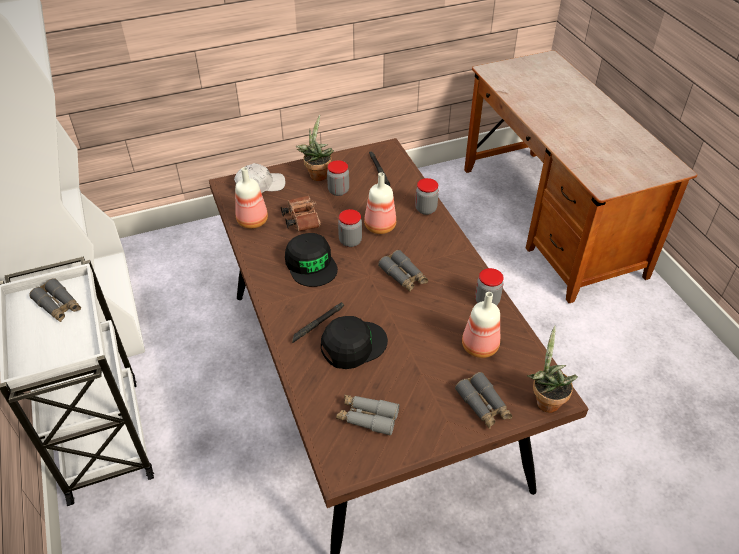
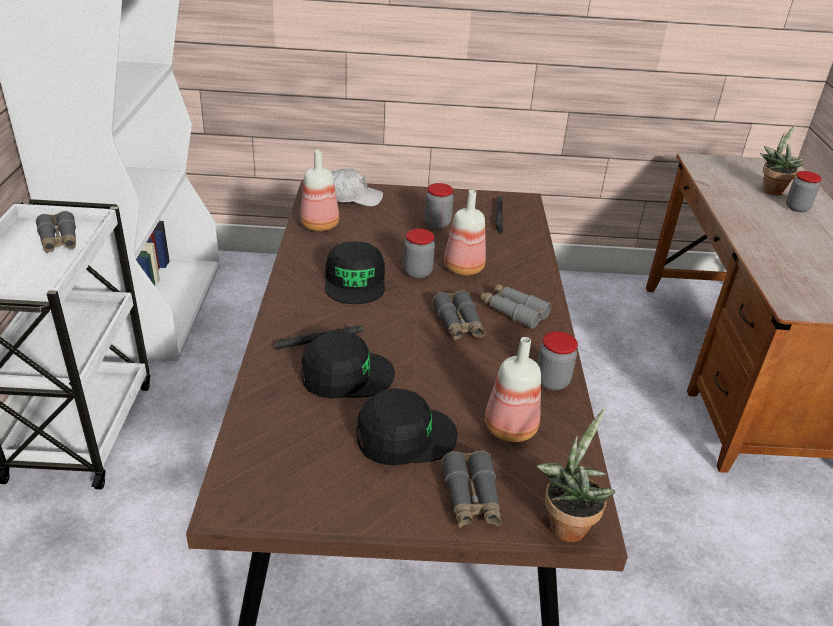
camera: 20 degrees right, 10 degrees down
(301, 219) = (375, 238): brown binoculars -> none
(317, 174) = (424, 203): potted plant -> potted plant (771, 189)
(367, 417) = (307, 458): grey binoculars -> grey binoculars (513, 311)
(418, 377) = (404, 435): none -> black cap
(425, 209) = (532, 267): jar -> jar (797, 208)

